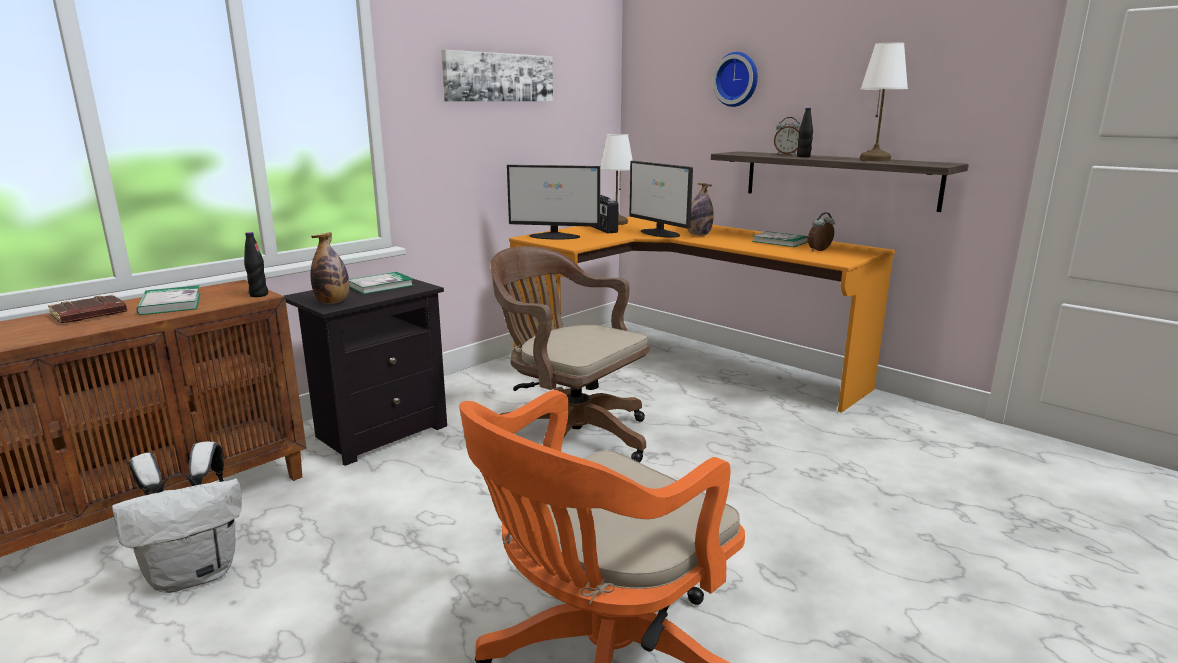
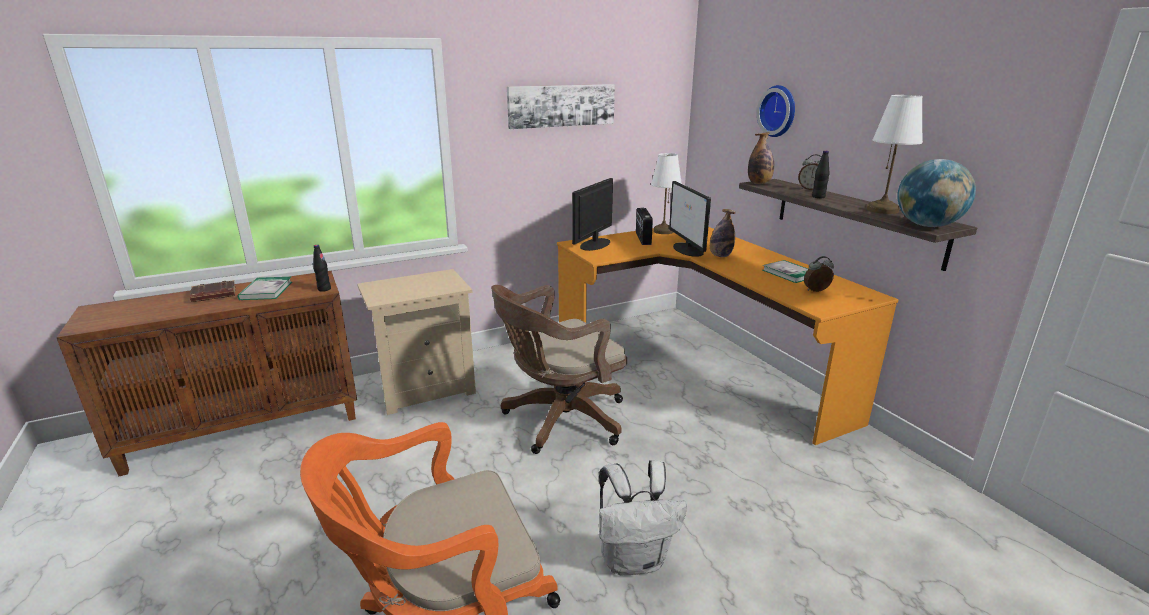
camera: 20 degrees right, 5 degrees up
(196, 573) = (252, 483): white backpack -> white backpack (634, 559)
(333, 302) = (383, 295): bottle -> bottle (759, 183)
(379, 432) = (426, 389): black nightstand -> beige nightstand
(380, 285) = (430, 281): book -> none
(555, 236) = (594, 244): monitor -> monitor turned 90 degrees clockwise
(569, 435) = (559, 420): brown office chair -> brown office chair turned 90 degrees counterclockwise
(930, 164) = (927, 226): none -> globe

